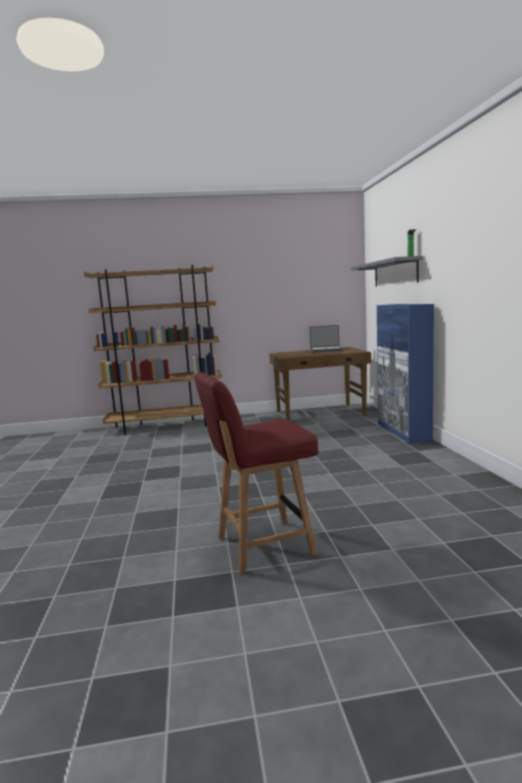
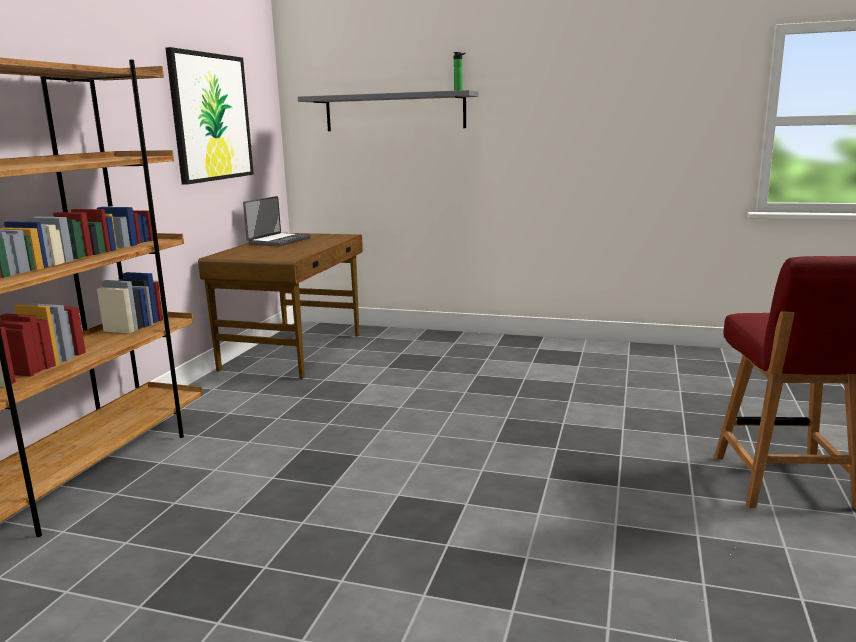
camera: 65 degrees left, 5 degrees up
(293, 282) = (211, 117): none -> picture
(403, 432) = (461, 337): blue cabinet -> none

